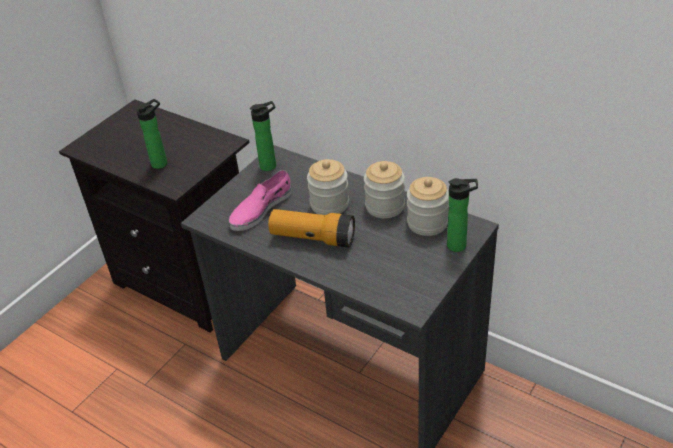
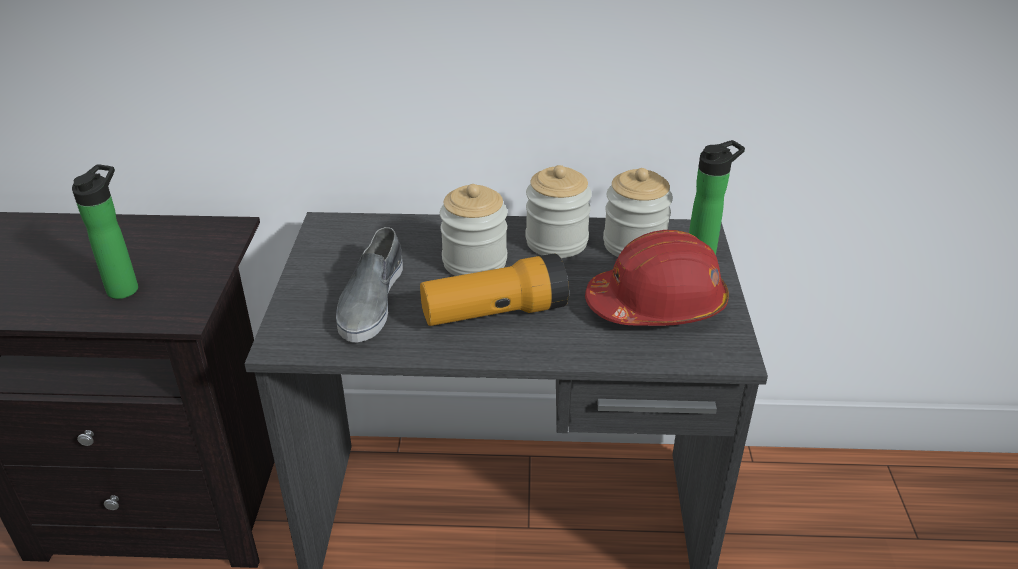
camera: 35 degrees left, 5 degrees down
(260, 209) = (371, 300): pink shoe -> grey shoe
(270, 165) = (332, 238): bottle -> none
(402, 265) = (657, 305): none -> red hard hat

